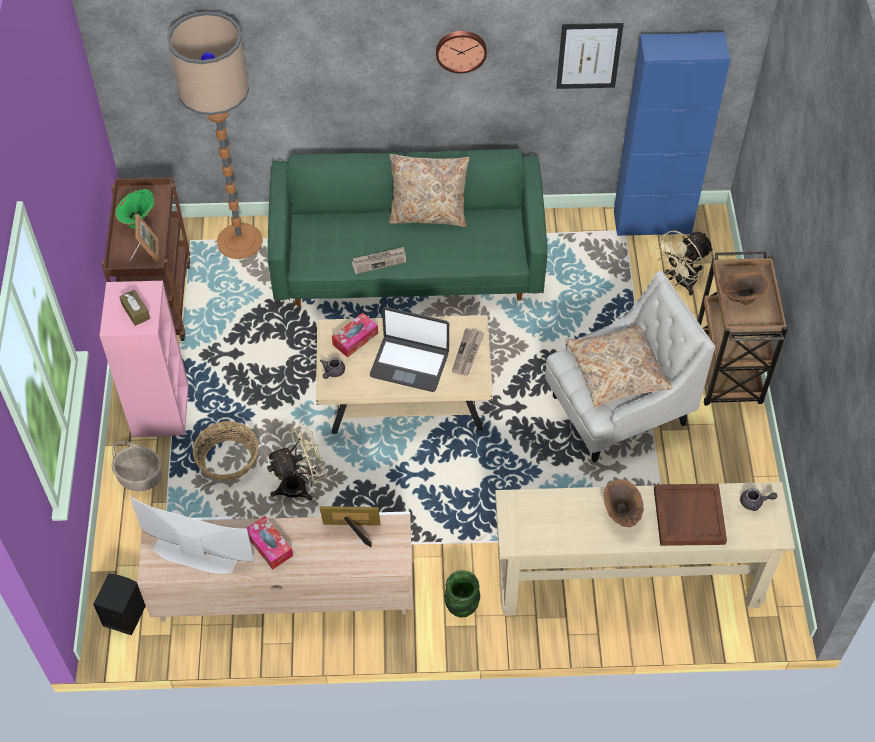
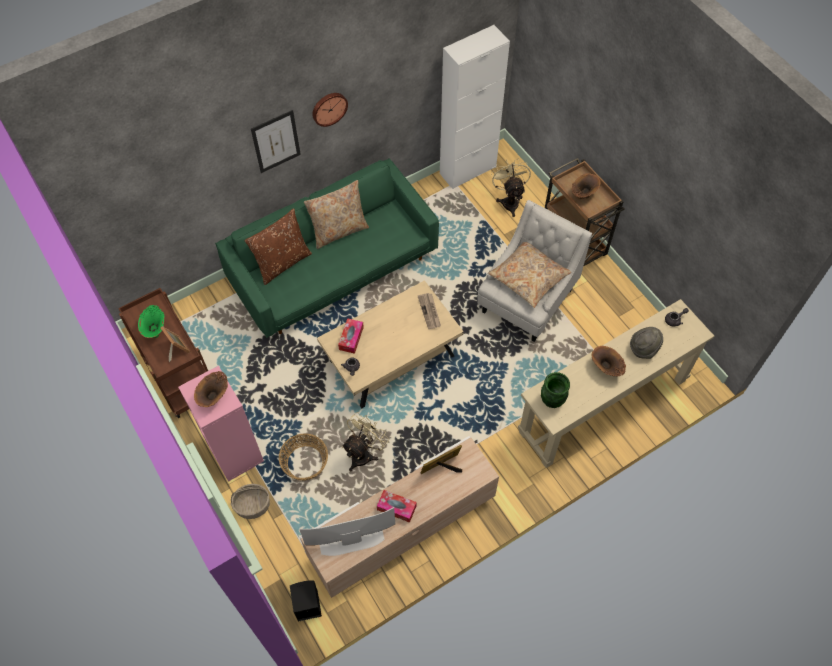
camera: 30 degrees left, 5 degrees up
(136, 311) = (215, 397): brown tissue box -> brown vase
(240, 241) = (210, 308): floor lamp -> none
(339, 220) = (282, 262): none -> brown pillow
(379, 261) = (329, 277): newspaper -> none
(409, 364) = (398, 337): laptop -> none
(461, 608) = (517, 477): green vase -> green vase (552, 401)
(589, 55) = (411, 76): picture -> picture (276, 141)
(652, 222) = (468, 170): blue cabinet -> white cabinet
(680, 282) = (509, 201): beige fan -> beige fan turned 150 degrees clockwise
(688, 515) = (643, 348): brown tray -> grey hat

